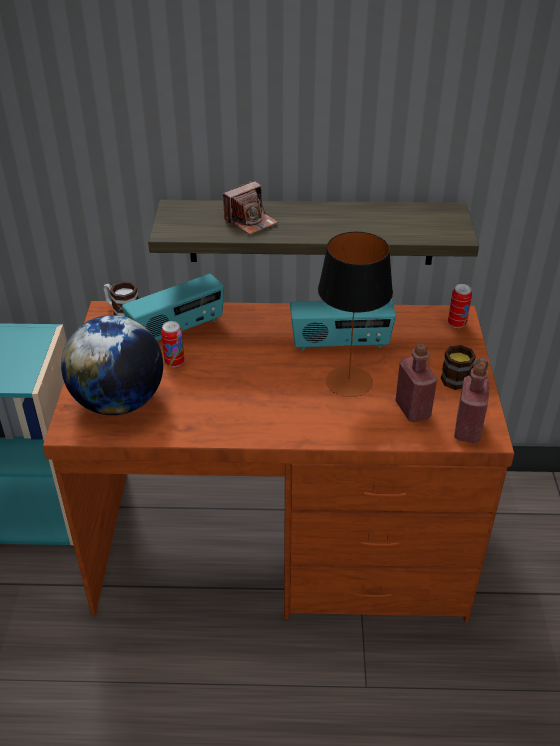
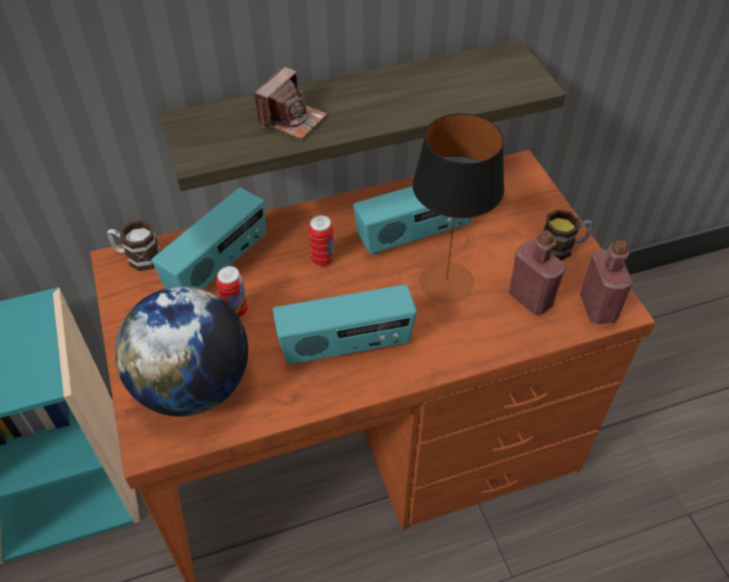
camera: 20 degrees left, 10 degrees up
(244, 405) = (346, 346): none -> radio
(456, 324) = (523, 177): can -> can (322, 260)

